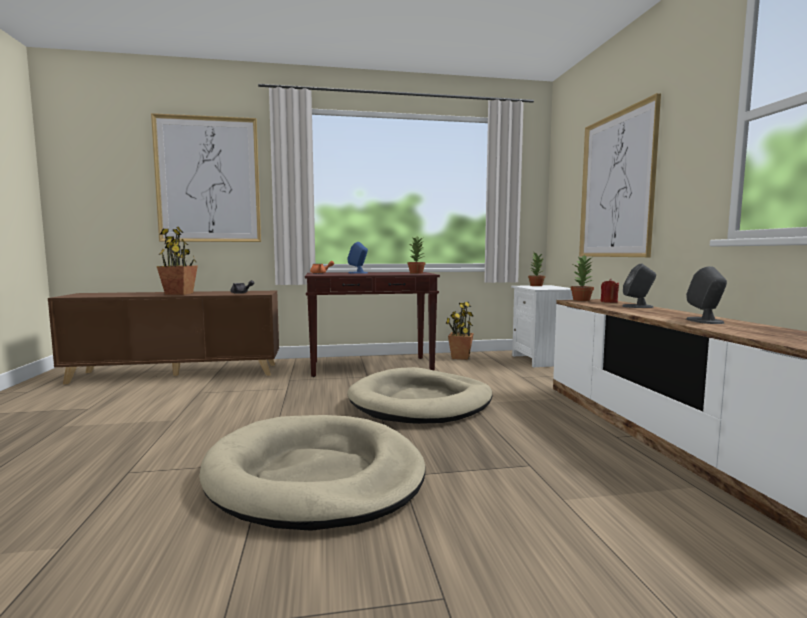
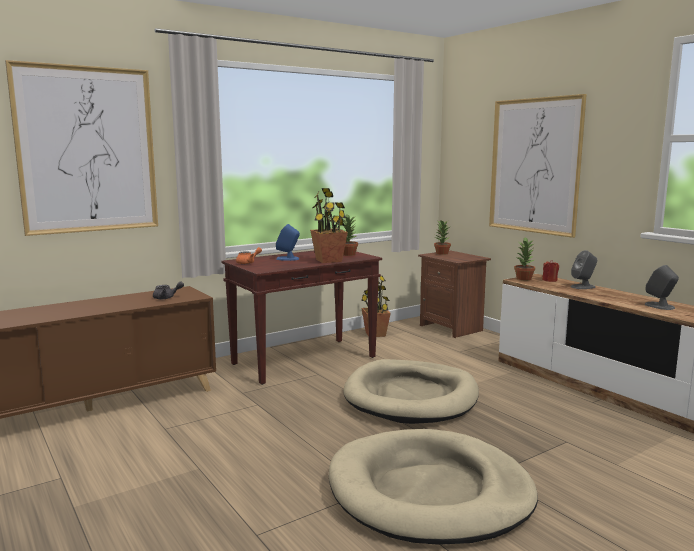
camera: 25 degrees left, 5 degrees up
(179, 293) = (89, 307): potted plant -> potted plant (329, 260)
(541, 360) = (452, 328): white nightstand -> brown nightstand

